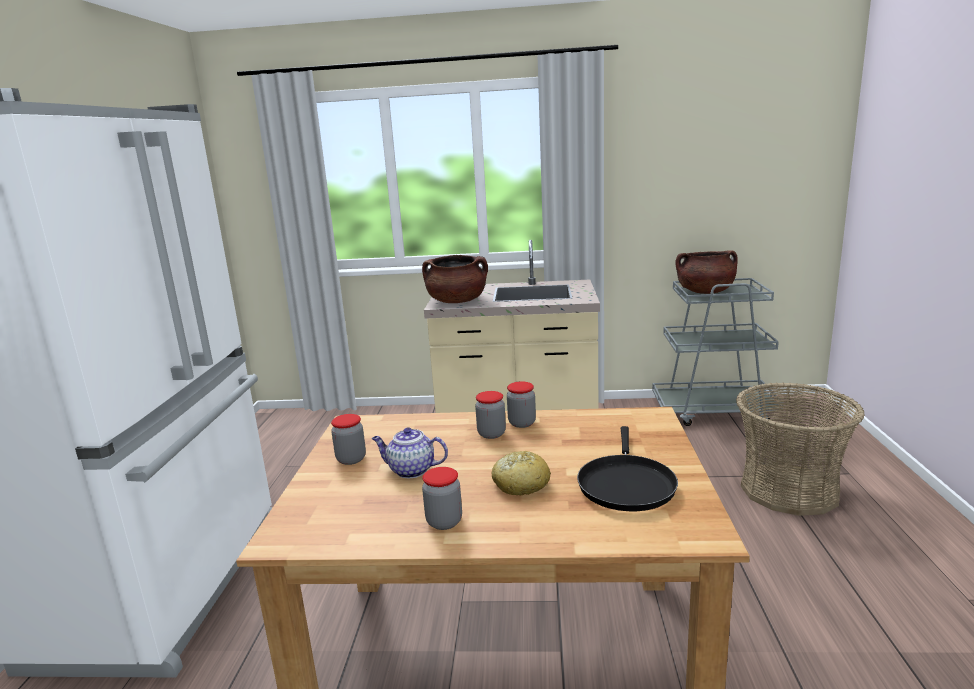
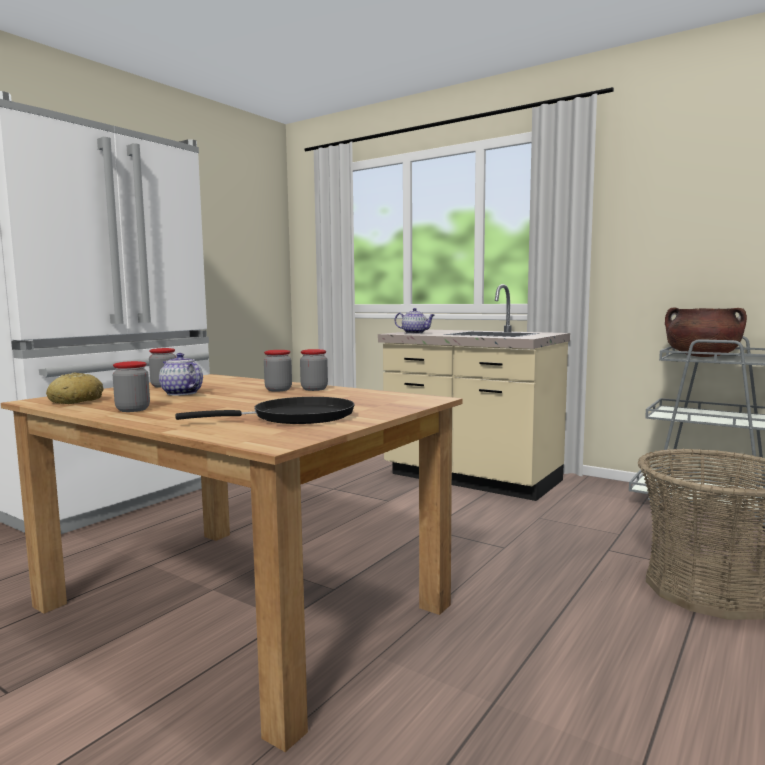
camera: 30 degrees right, 10 degrees down
(457, 301) = (415, 333): brown cooking pot -> teapot
(520, 484) = (226, 406): bread -> bread (76, 401)
(626, 484) = (296, 417): black frying pan -> black frying pan turned 150 degrees counterclockwise

